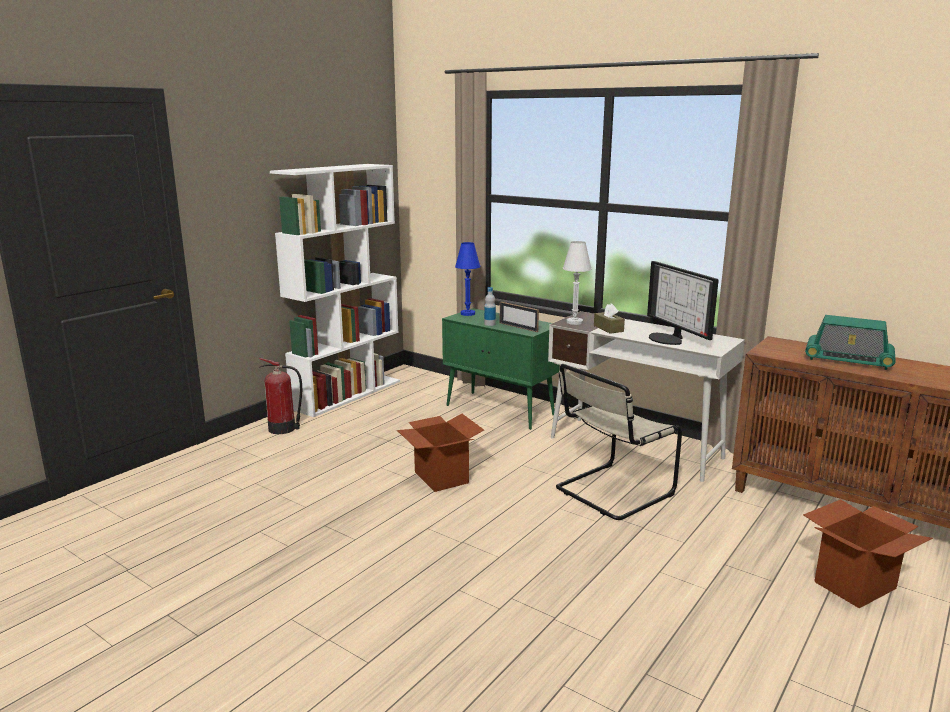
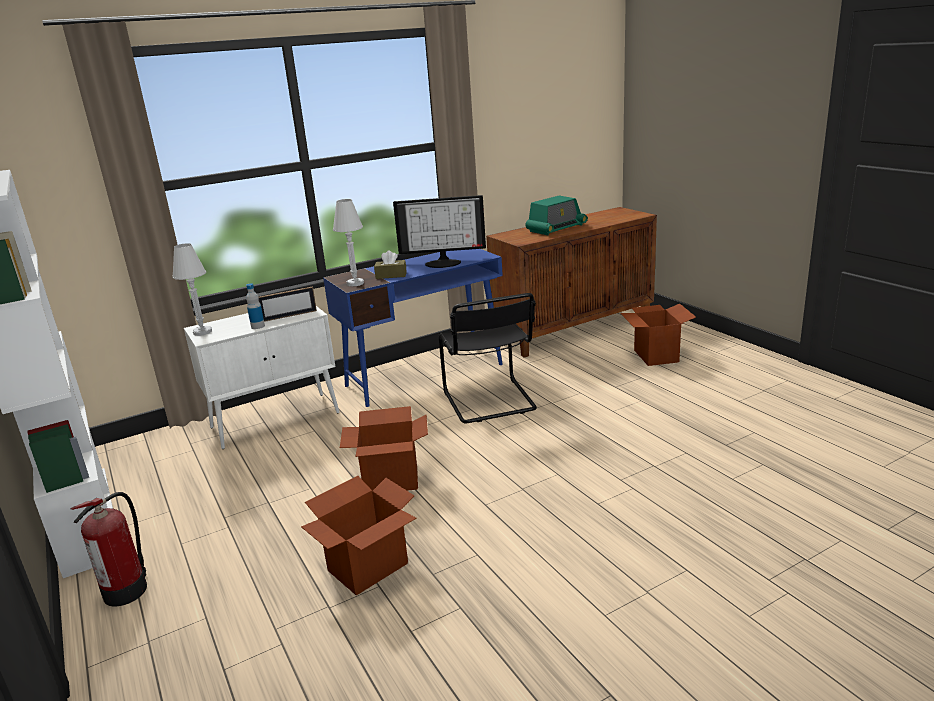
camera: 65 degrees left, 5 degrees up
(325, 497) = (367, 567): none -> cardboard box
(467, 314) = (202, 332): blue table lamp -> white table lamp
(500, 410) = (276, 420): green cabinet -> white cabinet
(611, 492) = (490, 402): beige chair -> black chair
(636, 448) = (425, 374): white desk -> blue desk

